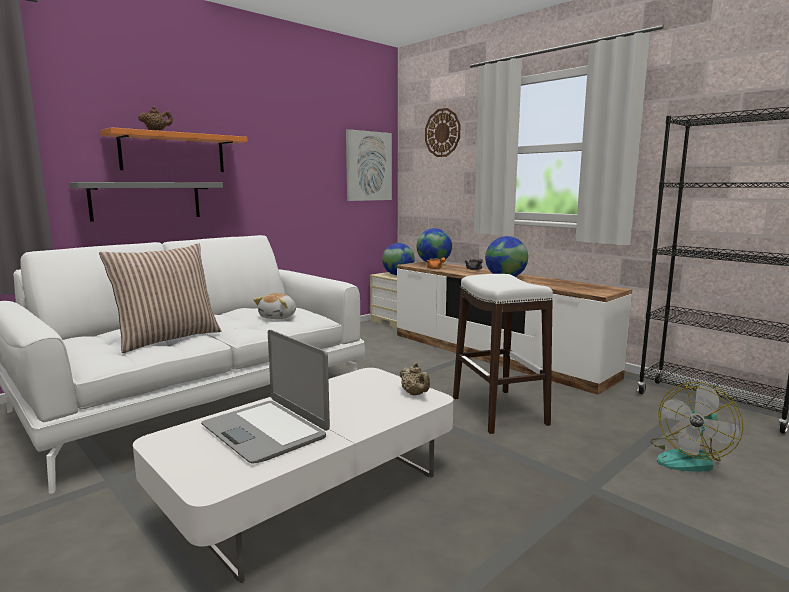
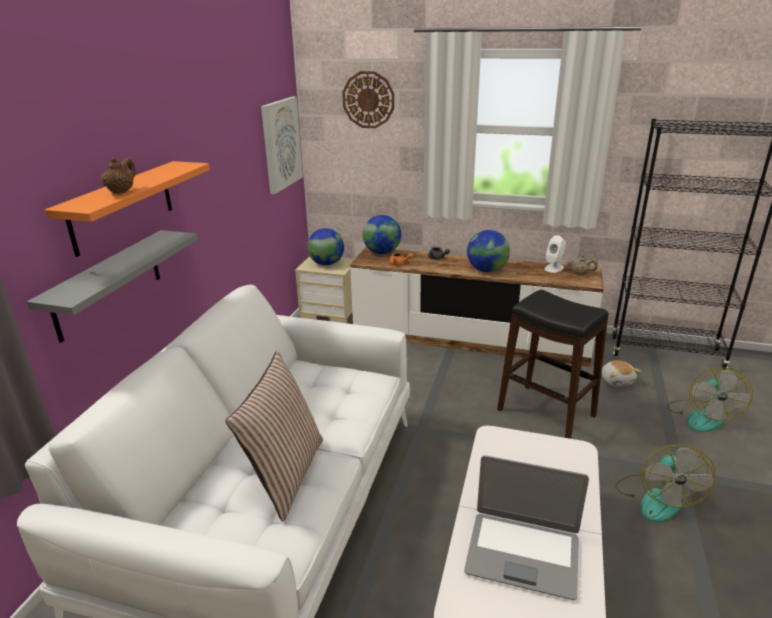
camera: 30 degrees left, 15 degrees up
(279, 317) = (342, 391): plush toy -> plush toy (617, 380)
(415, 394) = (562, 451): beige teapot -> beige teapot (580, 274)
(499, 410) = (546, 413): white stool -> black stool
(530, 495) = (656, 498): none -> fan
(577, 284) = (554, 268): none -> white speaker

